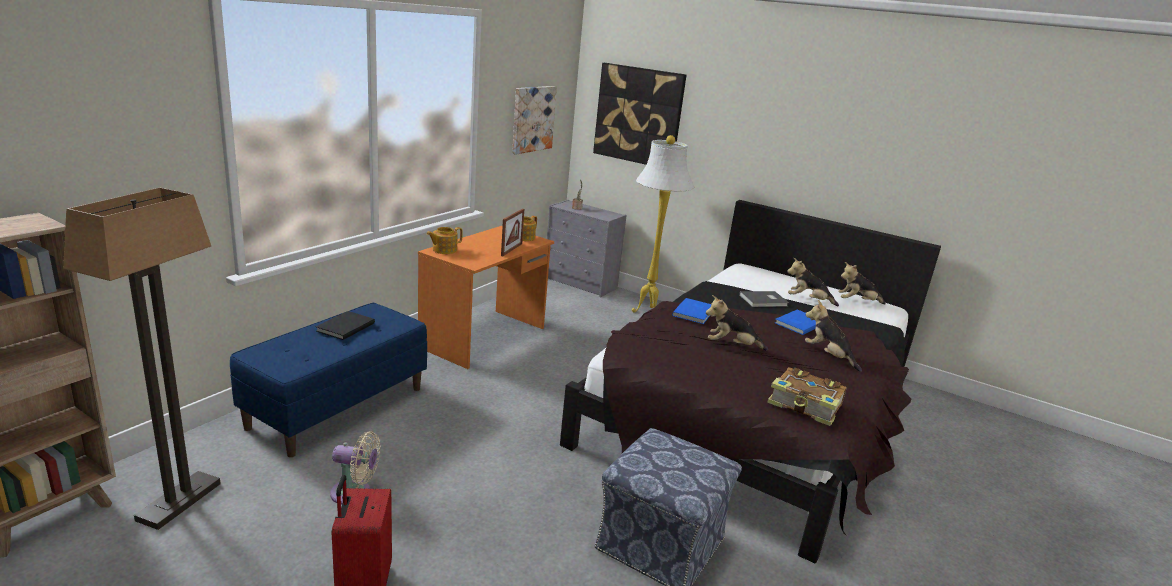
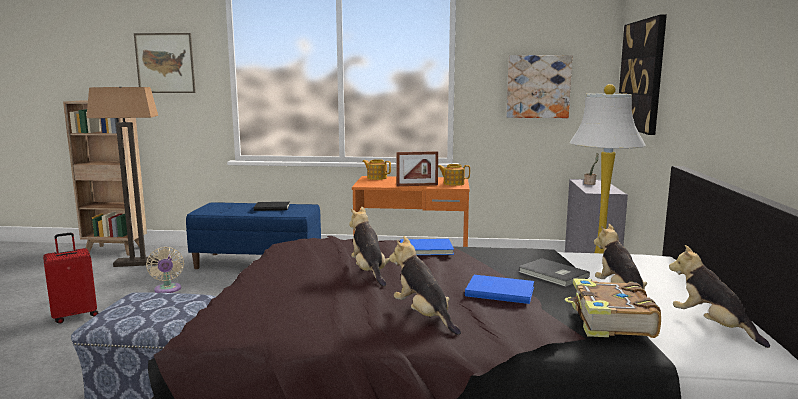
camera: 65 degrees right, 10 degrees down
(94, 126) = (165, 63): none -> picture
(806, 405) = (252, 314): book -> book (610, 322)
(828, 356) = (423, 316): plush toy -> plush toy turned 60 degrees counterclockwise

